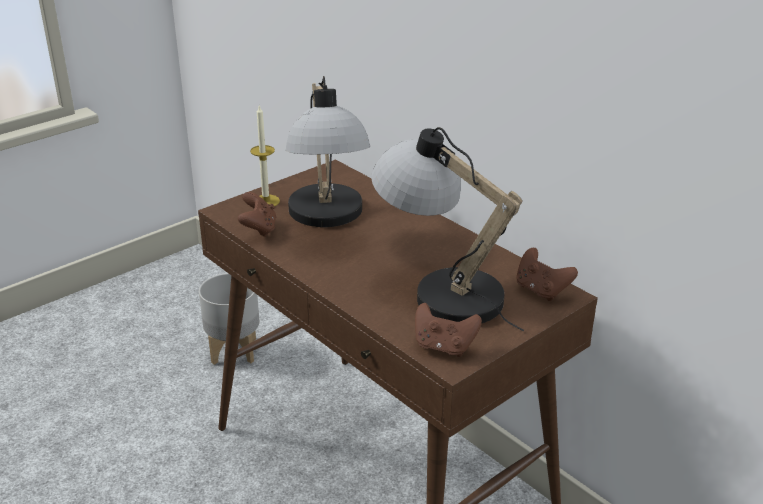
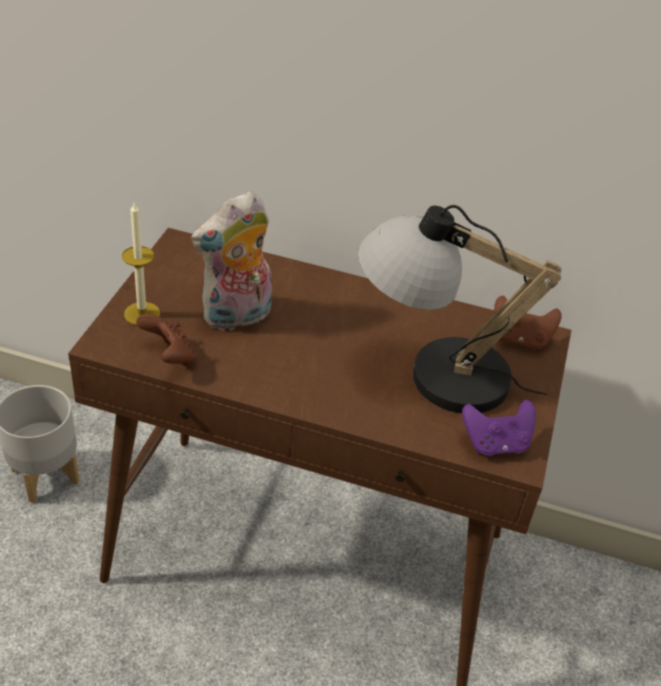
camera: 35 degrees left, 10 degrees up
(328, 219) = (236, 317): table lamp -> plush toy
(444, 347) = (495, 443): brown game controller -> purple game controller

